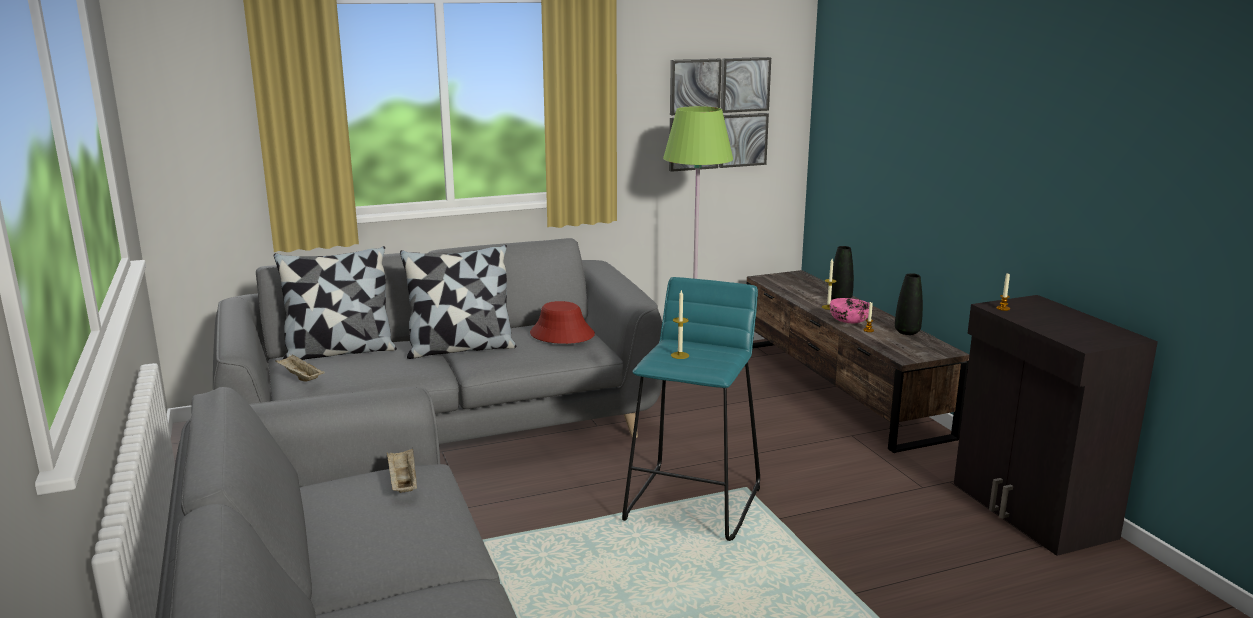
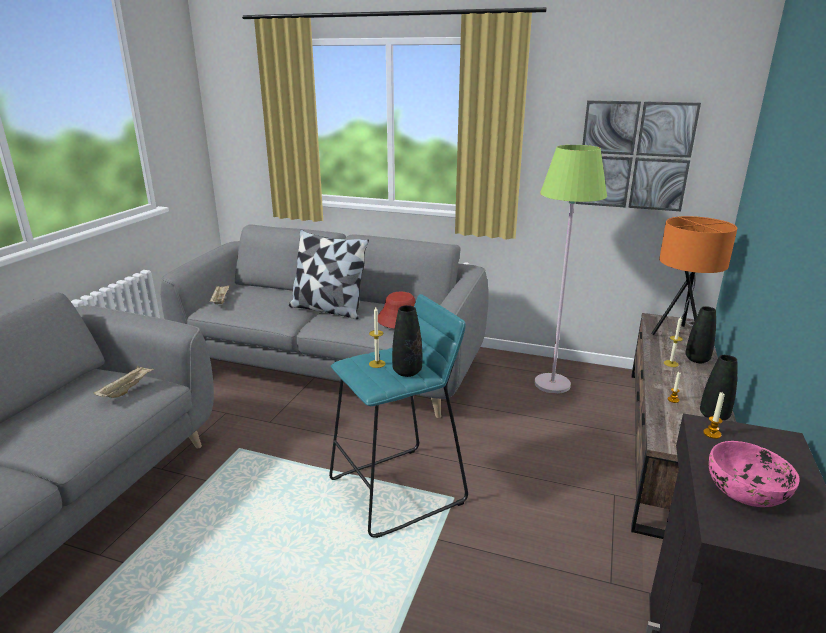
camera: 40 degrees right, 5 degrees up
(339, 352) = (267, 290): pillow -> none
(717, 352) = (407, 372): none -> black vase
(801, 285) = (679, 335): none -> orange table lamp
(850, 321) = (670, 383): pink bowl -> pink bowl (746, 492)

